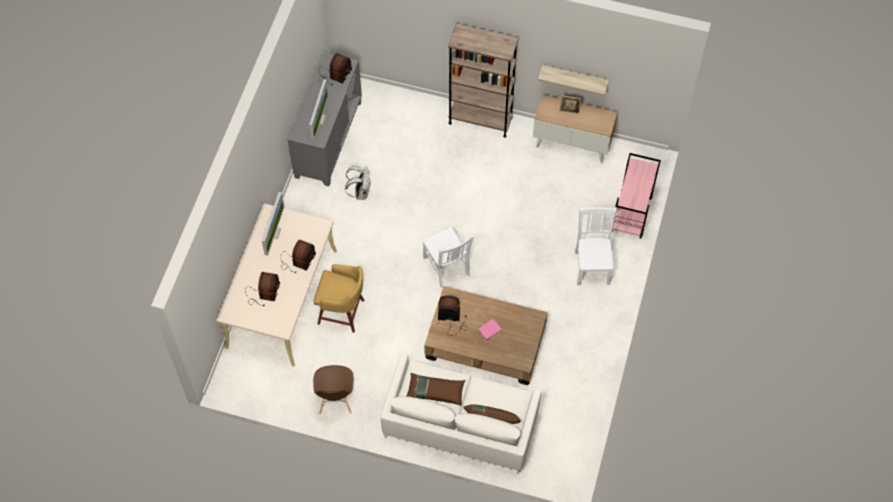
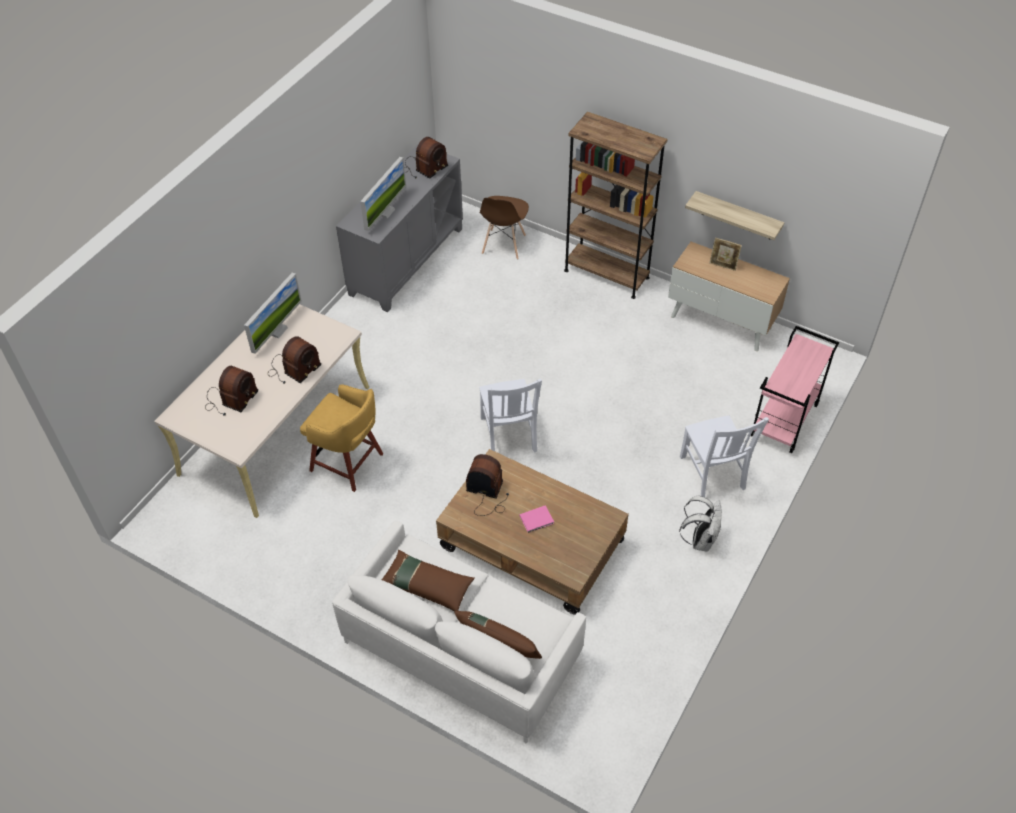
camera: 15 degrees right, 10 degrees down
(335, 399) = (295, 574): brown chair -> brown chair (503, 245)
(360, 192) = (425, 326): white backpack -> white backpack (700, 539)
(592, 266) = (713, 474): white chair -> white chair turned 150 degrees clockwise

